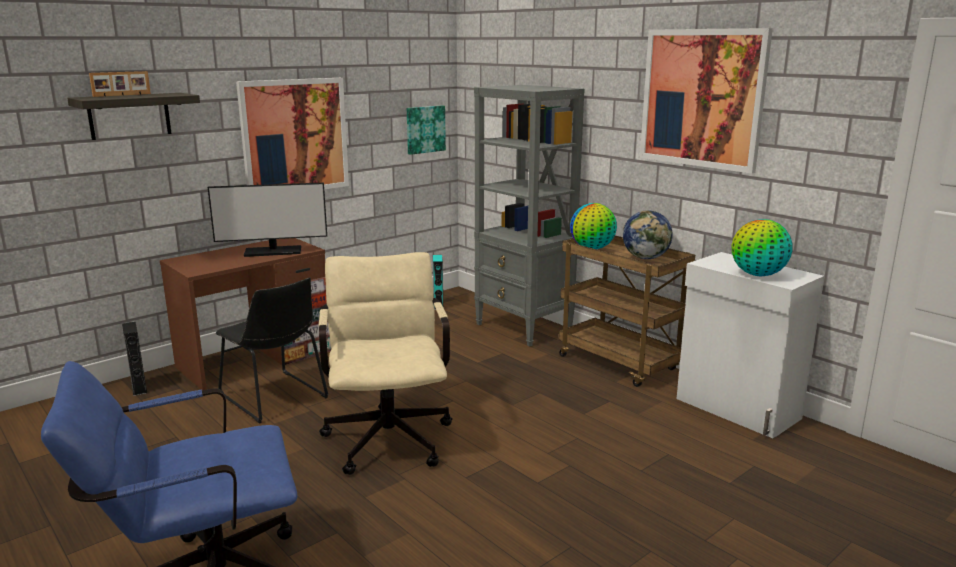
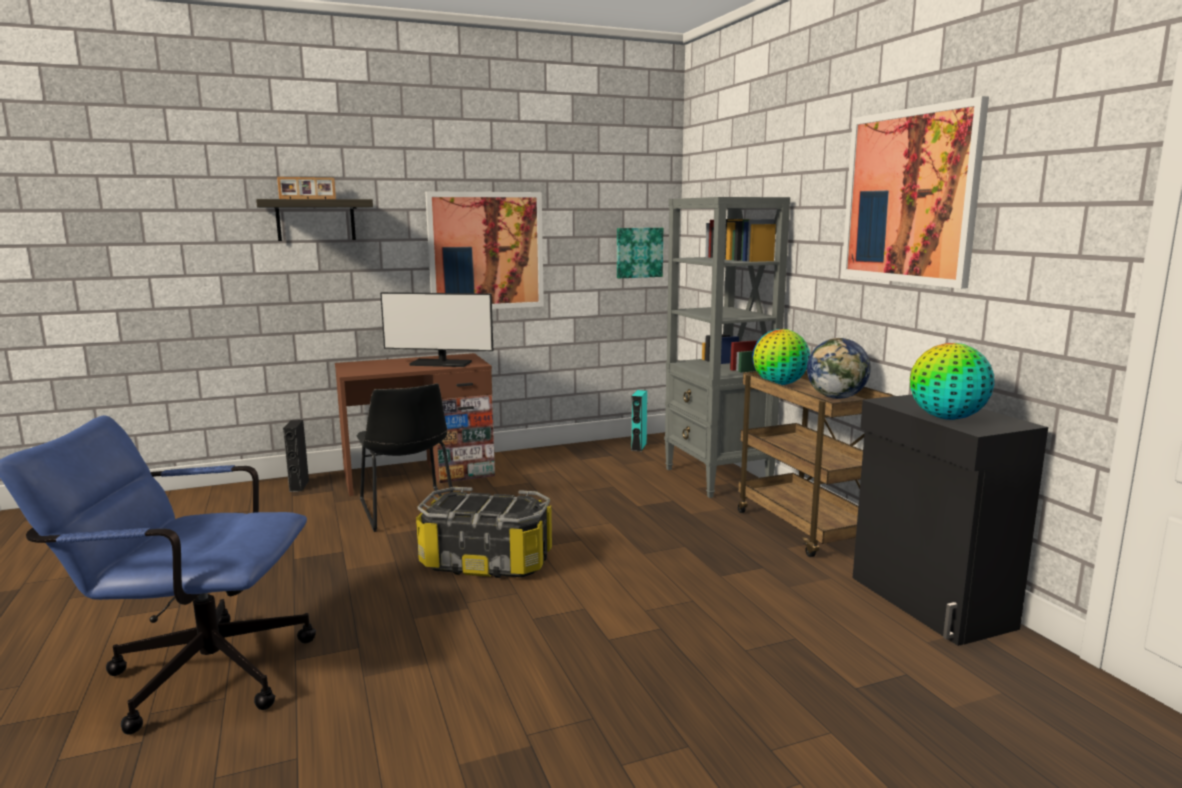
camera: 20 degrees right, 5 degrees down
(388, 434) = (487, 561): beige office chair -> storage box
(737, 409) = (929, 603): white cabinet -> black cabinet

